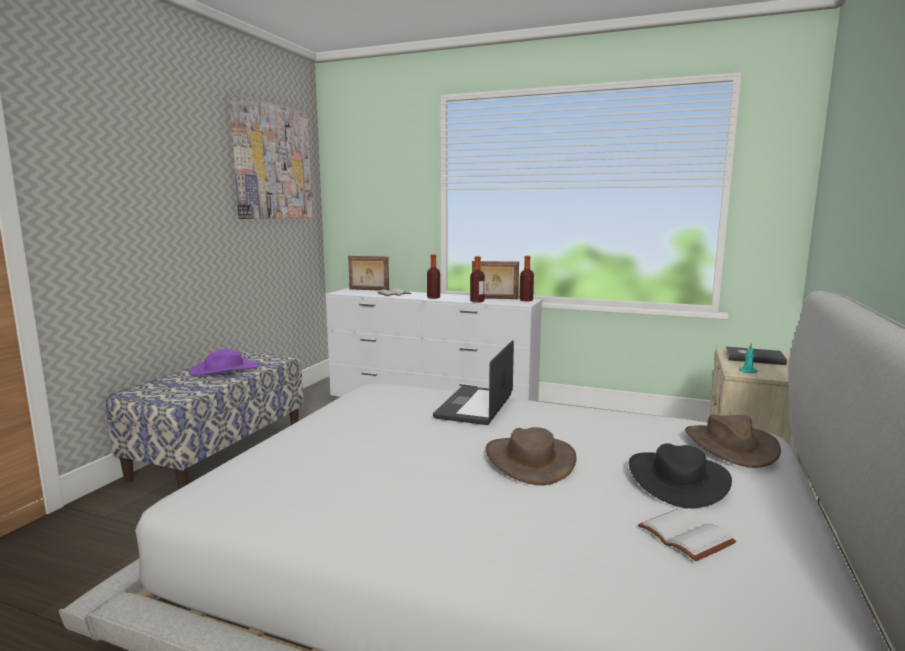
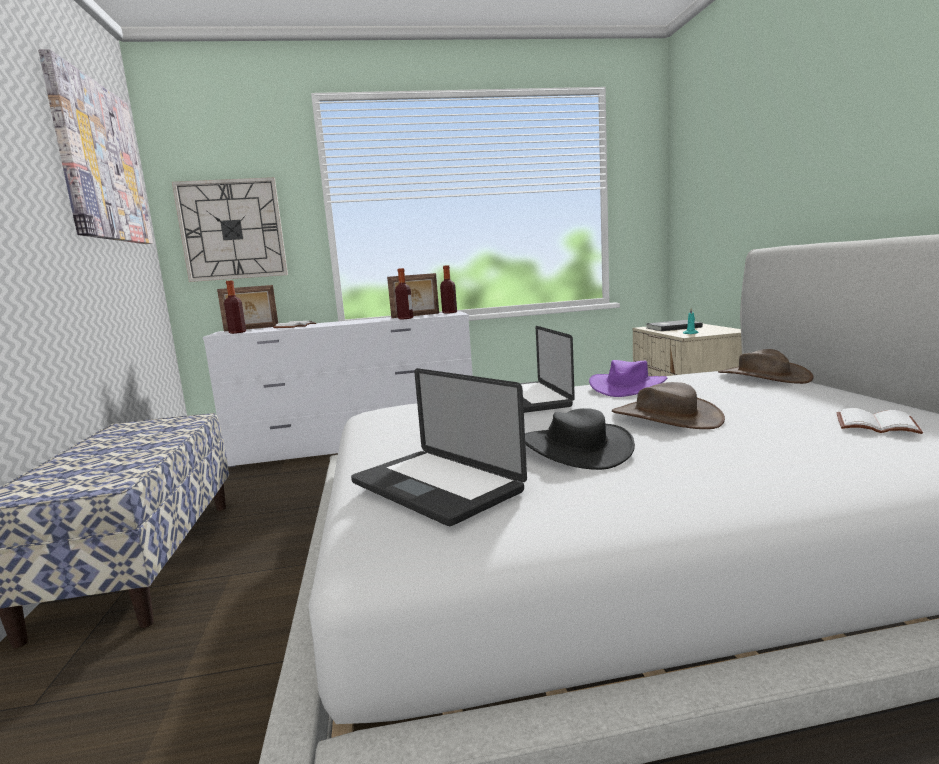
camera: 30 degrees left, 0 degrees up
(224, 370) = (127, 443): purple hat -> purple hat (627, 386)
(278, 463) = (435, 487): none -> laptop
(371, 207) = (232, 230): none -> wall clock
(433, 297) = (349, 322): bottle -> bottle (237, 332)
(677, 480) = (787, 400): black hat -> black hat (575, 448)

